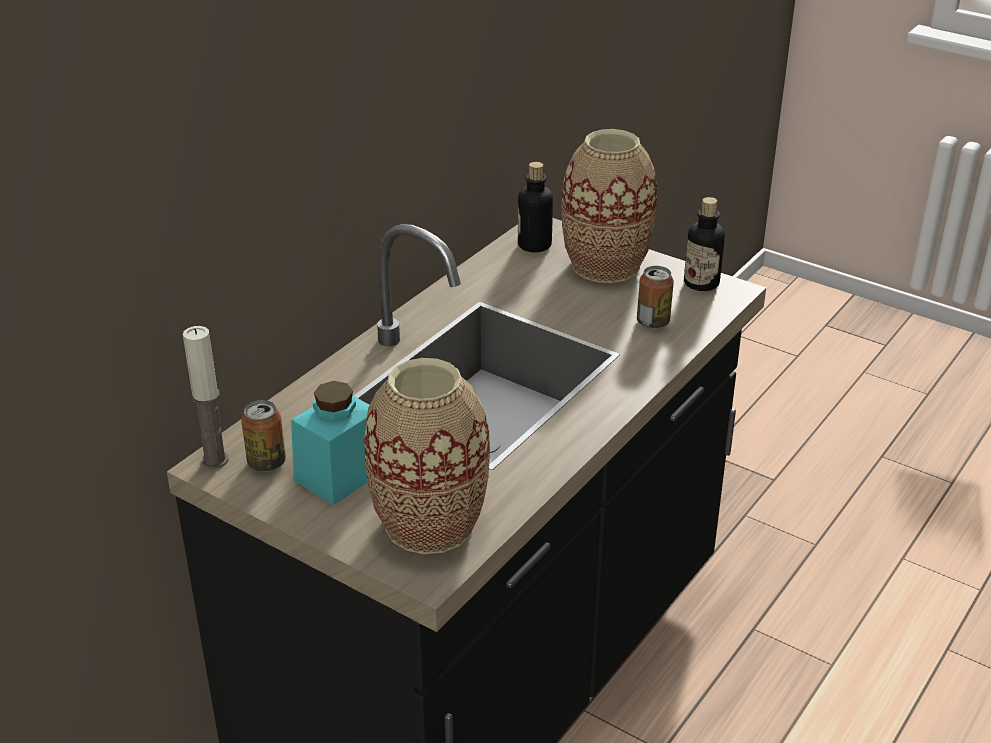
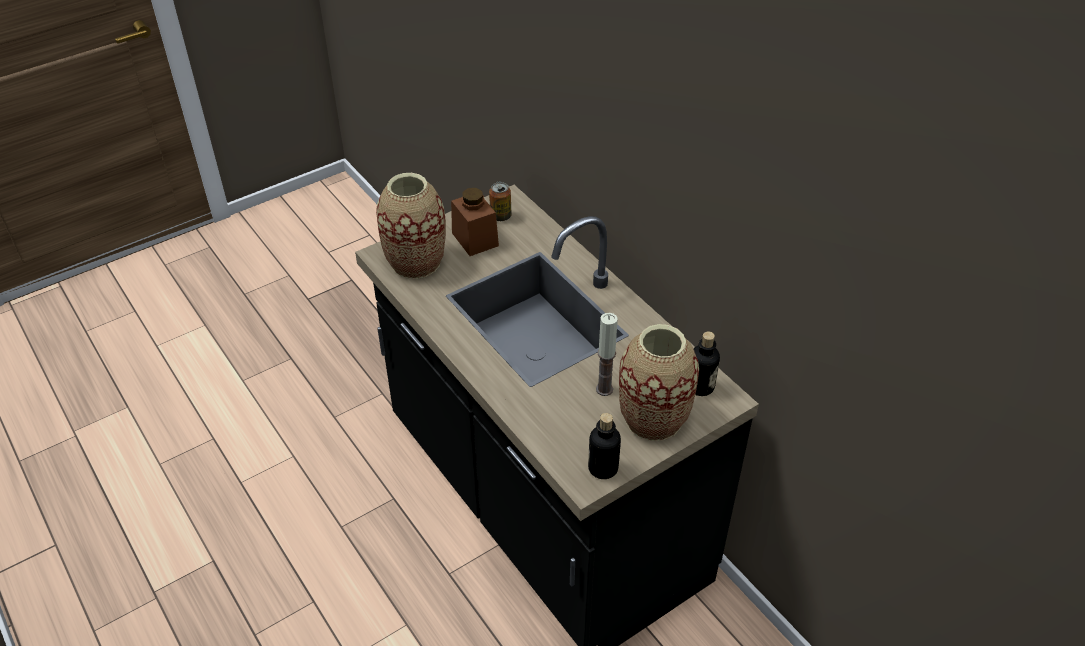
camera: 110 degrees right, 10 degrees up
(215, 460) = (513, 200): candle -> candle (604, 389)
(340, 475) = (475, 239): turquoise jar -> brown jar
(653, 322) = (561, 418): can -> none

